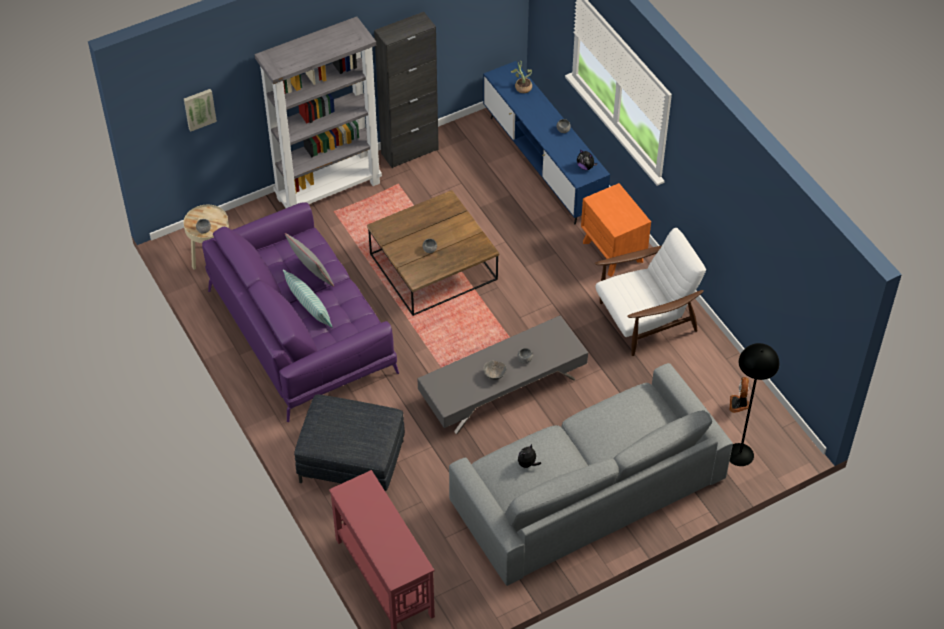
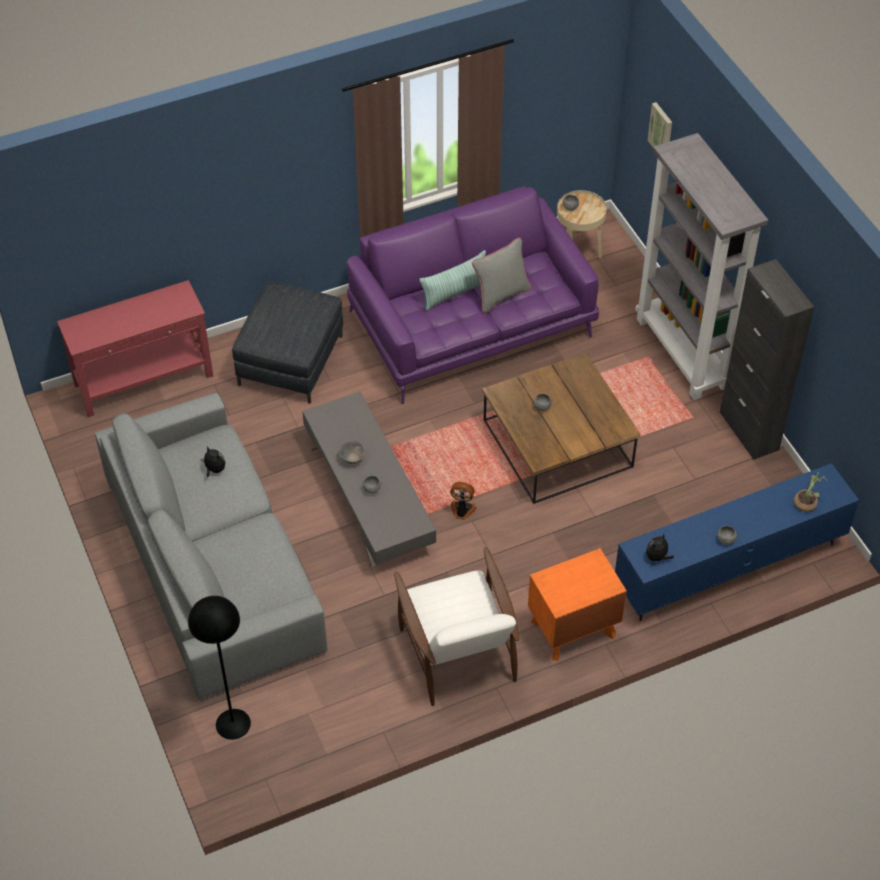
camera: 95 degrees right, 0 degrees up
(739, 404) = (308, 735): fan -> fan (462, 510)

